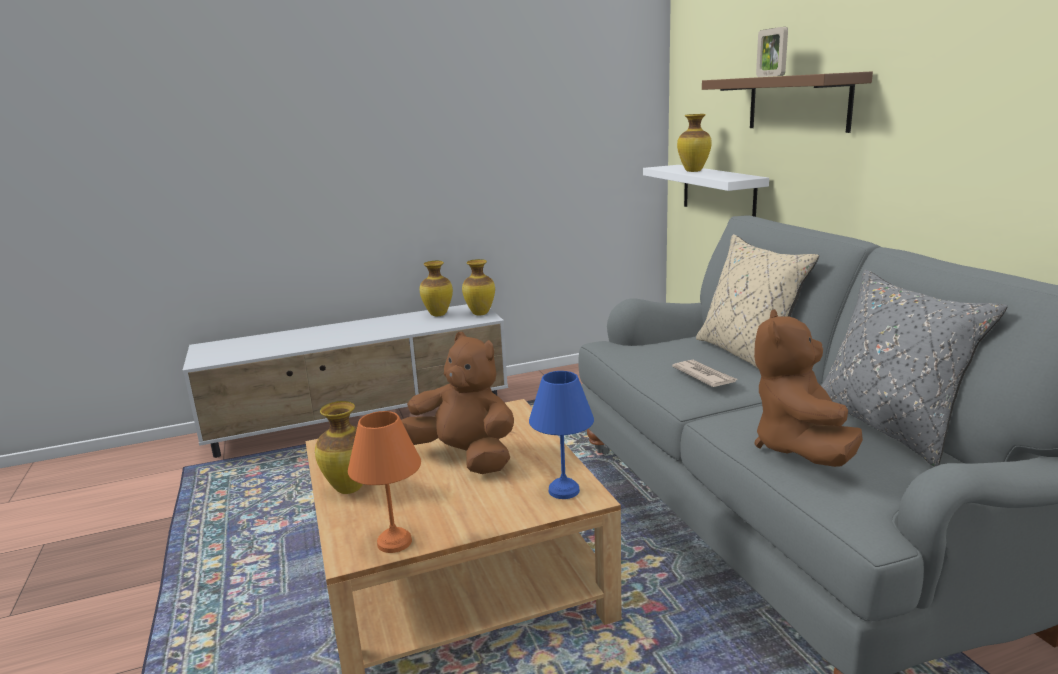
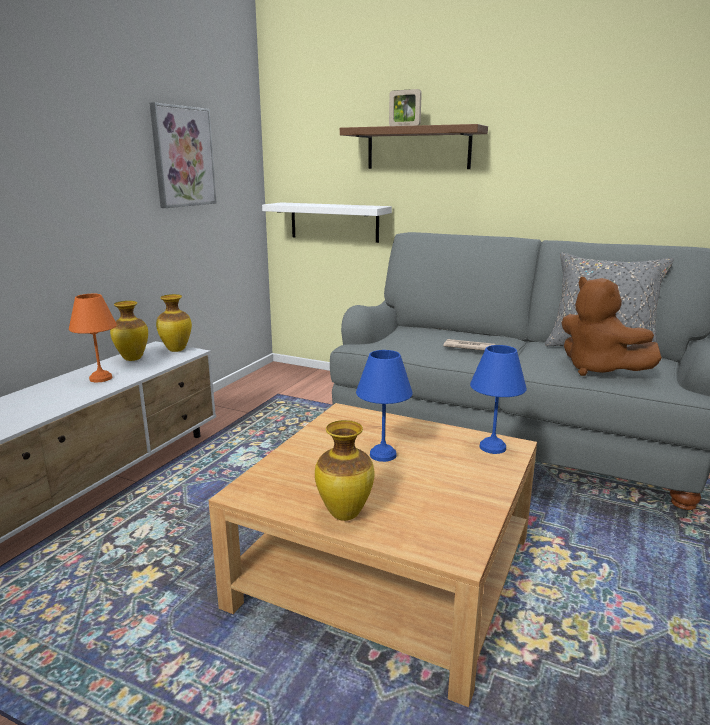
camera: 45 degrees left, 0 degrees up
(392, 542) = (466, 530): orange table lamp -> orange table lamp (99, 378)
(465, 457) = (383, 454): brown plush toy -> blue table lamp
(540, 120) = (183, 157): none -> picture
(693, 171) = (318, 204): vase -> none
(748, 355) = (458, 331): beige pillow -> none

